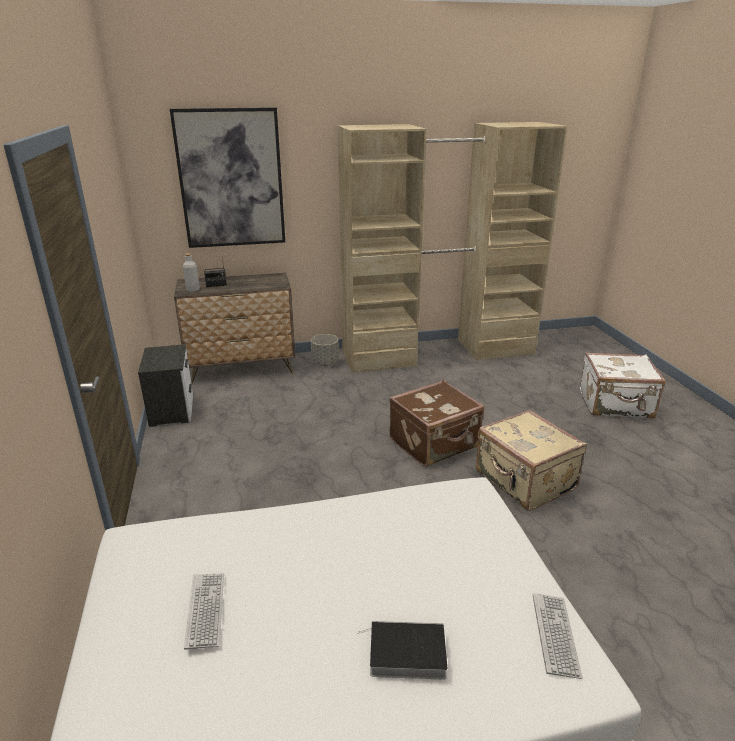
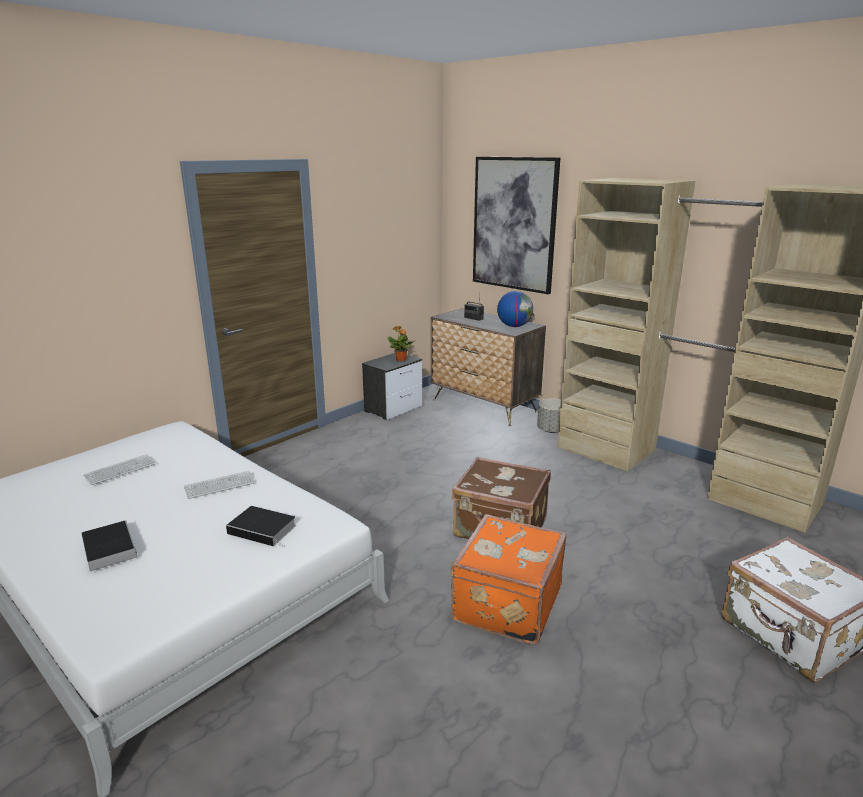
camera: 55 degrees right, 5 degrees down
(169, 353) = (401, 360): none -> potted plant
(193, 290) = (451, 316): grey bottle -> none
(267, 280) = (514, 326): none -> globe
(450, 532) = (264, 529): none -> book
(524, 481) = (505, 604): beige suitcase -> orange suitcase
(555, 635) = (160, 612): keyboard -> keyboard (219, 486)

